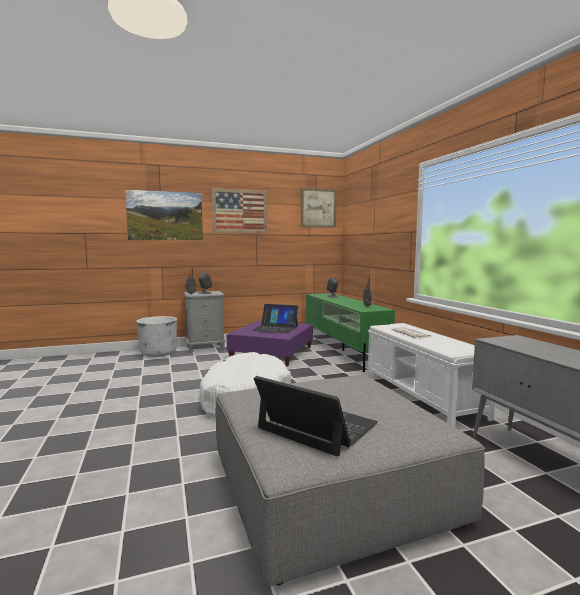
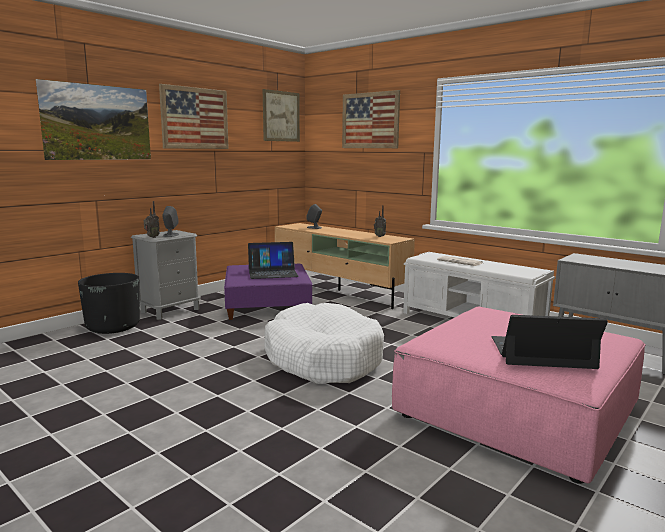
camera: 30 degrees left, 5 degrees up
(158, 353) = (113, 327): white planter -> black planter
(330, 487) = (517, 411): grey ottoman -> pink ottoman
(343, 351) = (339, 290): green tv stand -> beige tv stand
(377, 206) = (370, 120): none -> picture

